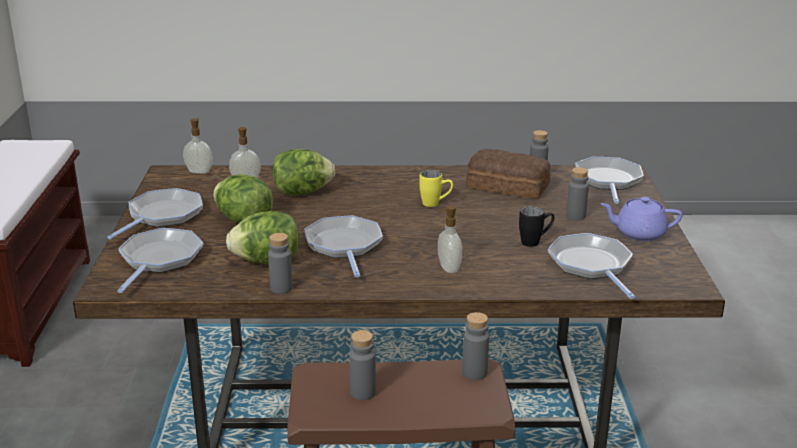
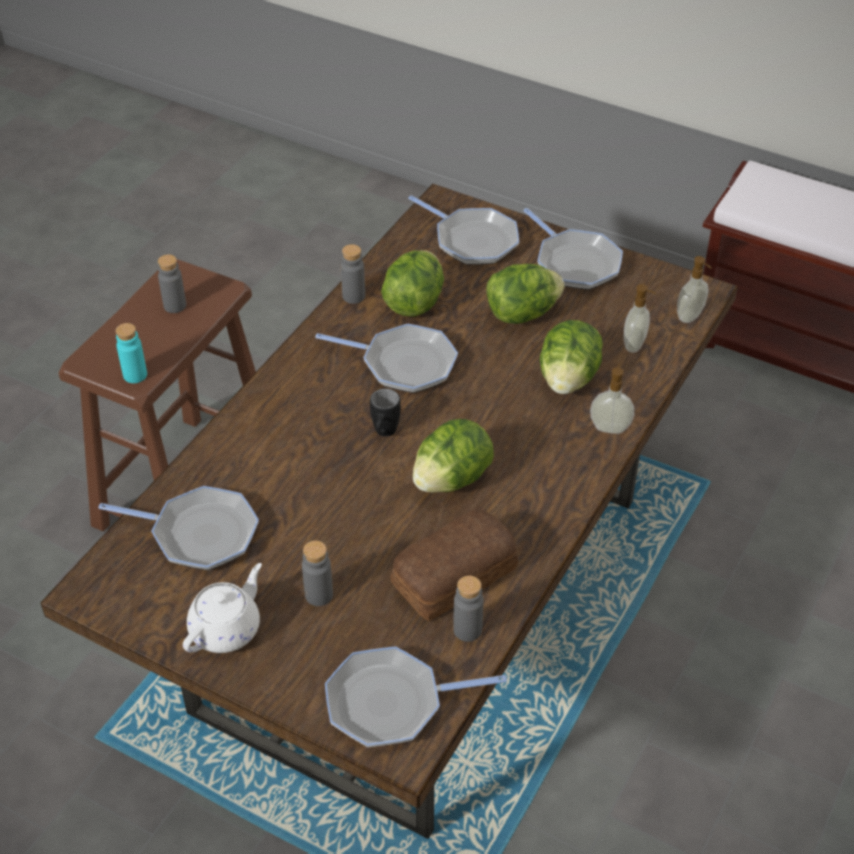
camera: 120 degrees right, 20 degrees up
(435, 204) = (452, 479): yellow mug -> lettuce
(448, 268) = (293, 418): soap dispenser -> soap dispenser (610, 427)
(474, 373) = (135, 375): grey bottle -> turquoise bottle
(535, 242) = (288, 517): black mug -> black mug (384, 434)
(608, 181) = (391, 703): frying pan -> frying pan turned 135 degrees clockwise
(639, 233) = (226, 628): purple teapot -> white teapot

